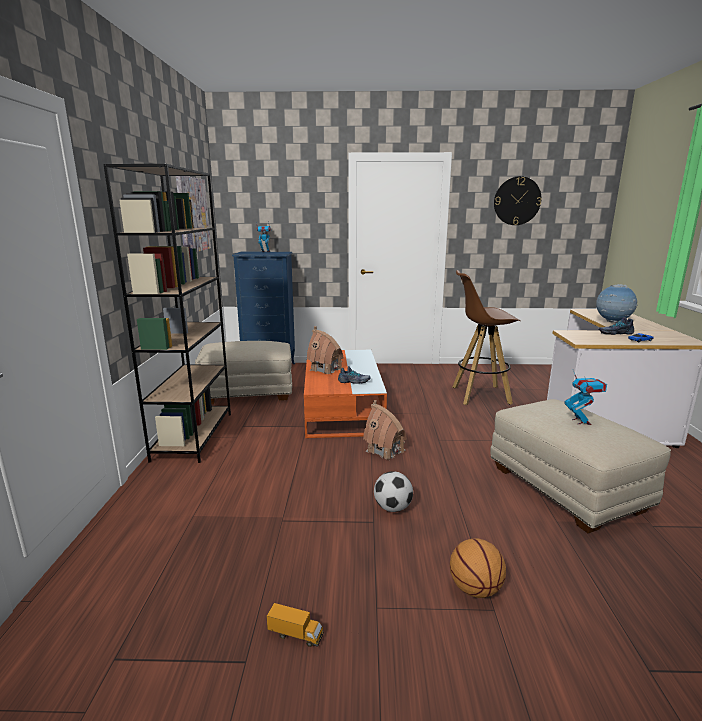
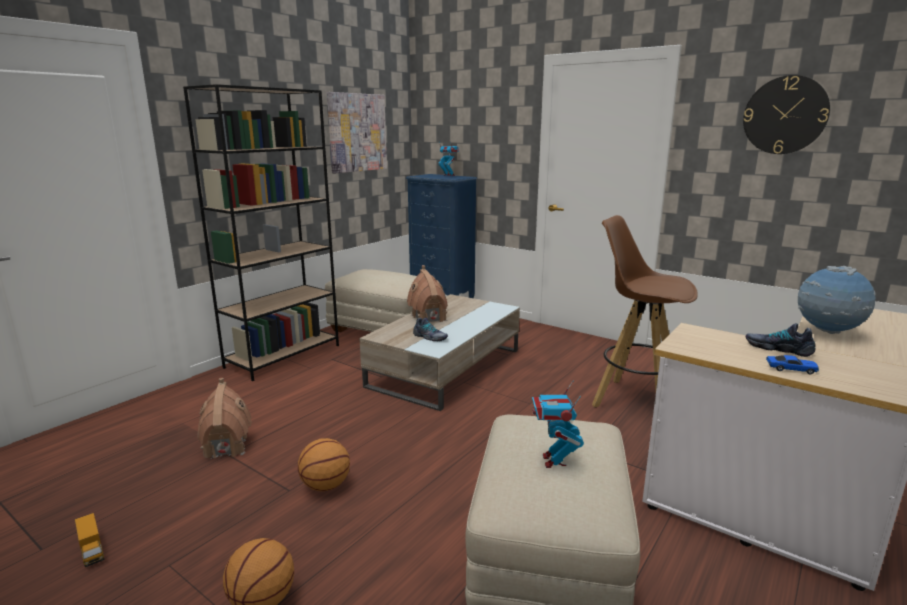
camera: 35 degrees right, 0 degrees up
(342, 407) = (446, 367): orange coffee table -> beige coffee table
(385, 450) = (414, 426): toy house -> toy house (226, 446)
(392, 508) = (325, 485): football -> basketball
(581, 421) = (554, 461): toy robot -> toy robot turned 150 degrees clockwise

